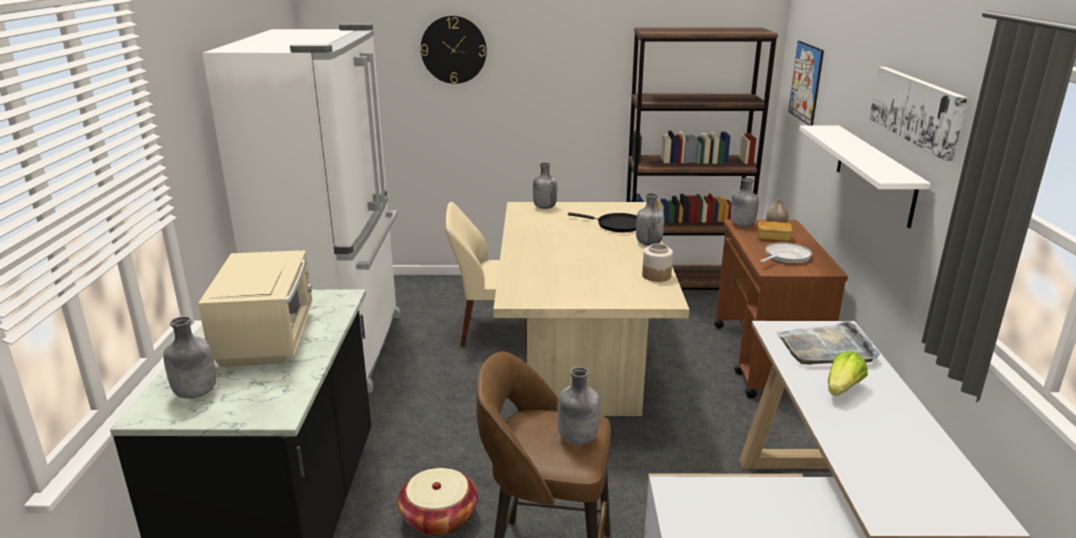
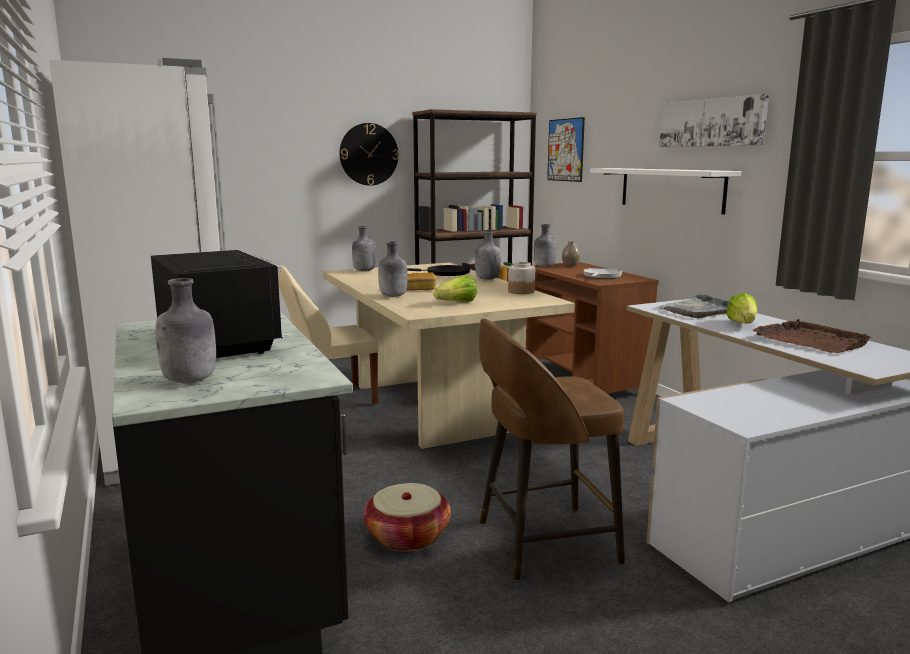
camera: 25 degrees left, 10 degrees down
(268, 338) = (219, 342): beige microwave -> black microwave
(453, 50) = (244, 130): wall clock -> wall clock (368, 154)
(568, 287) = (457, 303): none -> lettuce
(577, 439) = (577, 387): grey bottle -> grey bottle (393, 296)
(773, 238) = (578, 270): bread -> bread (419, 290)
(887, 442) = (811, 341): none -> brown tray

